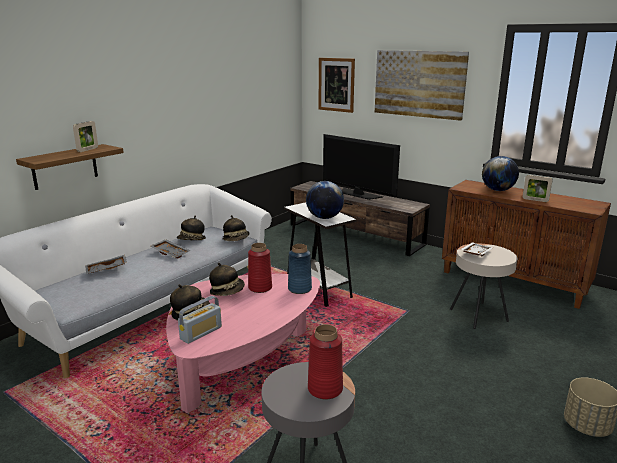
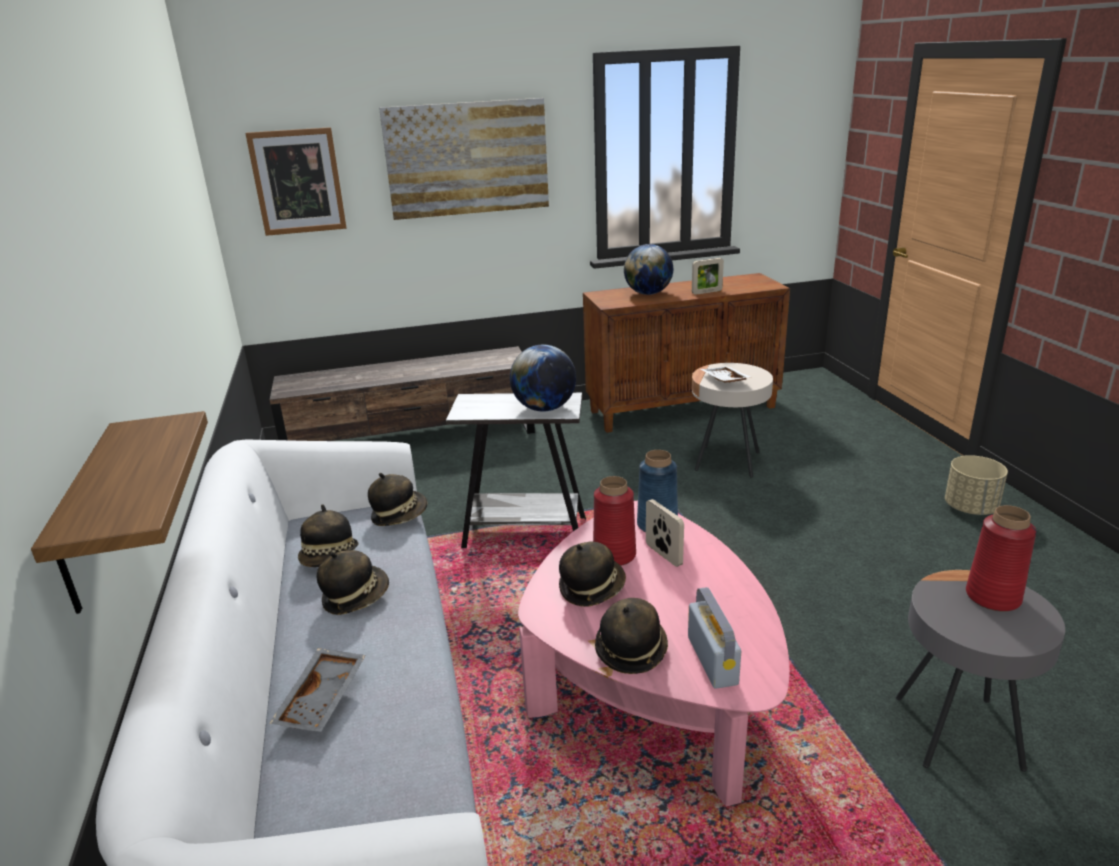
camera: 50 degrees left, 5 degrees up
(87, 150) = (140, 446): picture frame -> picture frame (663, 555)
(171, 253) = (355, 597): grey tray -> hat
(358, 194) = (401, 368): television -> none

